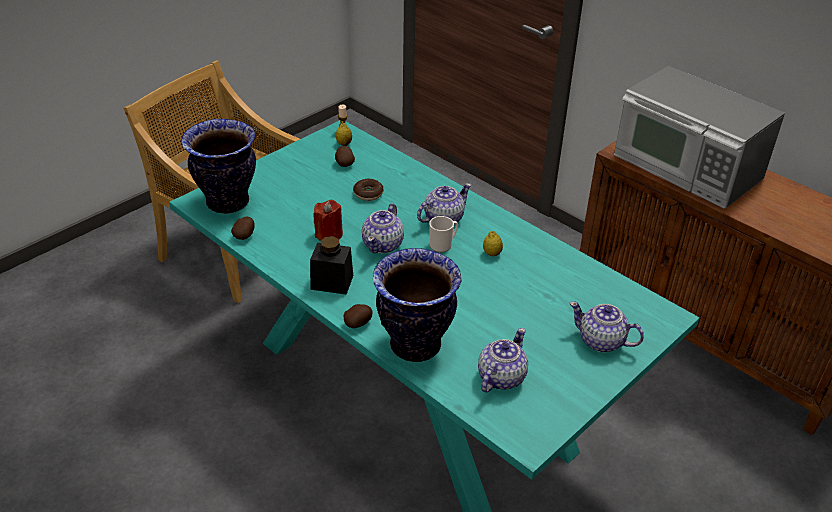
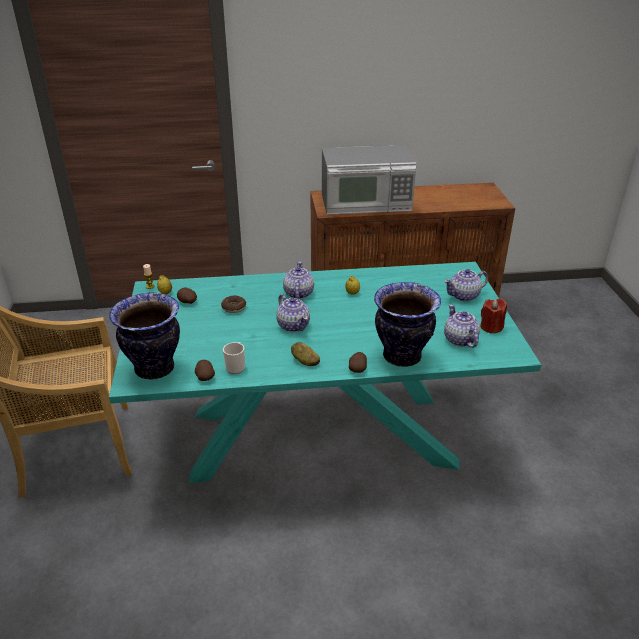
camera: 50 degrees left, 5 degrees down
(329, 234) = (254, 341): red candle -> red candle (491, 327)
(332, 282) = (305, 361): black jar -> potato
(443, 245) = (322, 305): mug -> mug (236, 366)

